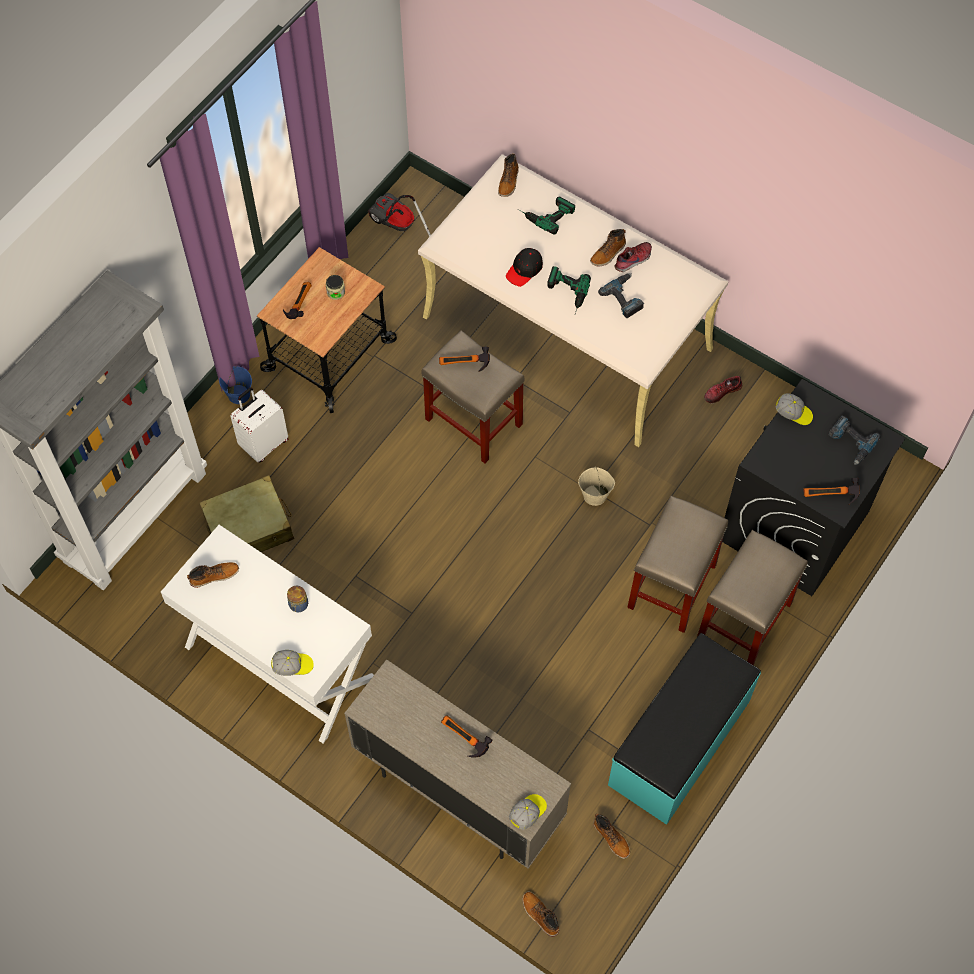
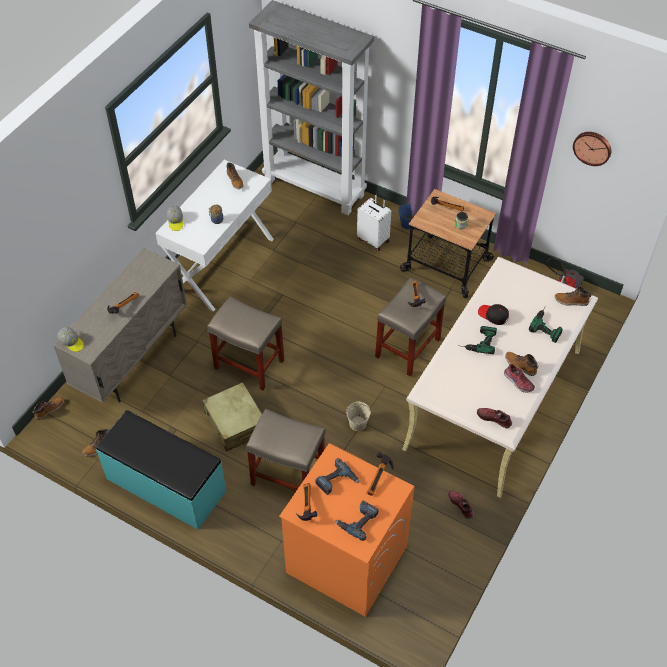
camera: 85 degrees right, 10 degrees down
(249, 527) = (312, 239): beige suitcase -> beige suitcase (235, 423)
(343, 67) = (592, 147): none -> wall clock
(625, 297) = (482, 378): power drill -> power drill (337, 481)
(687, 293) = (494, 418): none -> shoe
(744, 621) = (262, 525): beige stool -> beige stool (248, 364)
(793, 413) = (380, 479): cap -> hammer
(793, 526) = (346, 559): black washing machine -> orange washing machine

